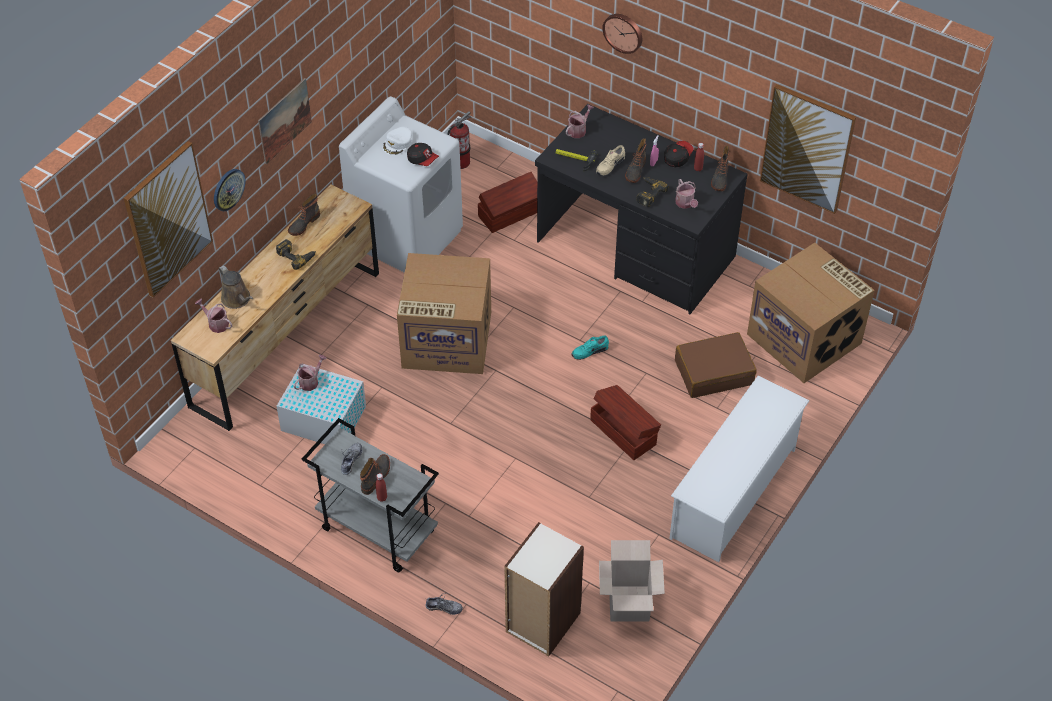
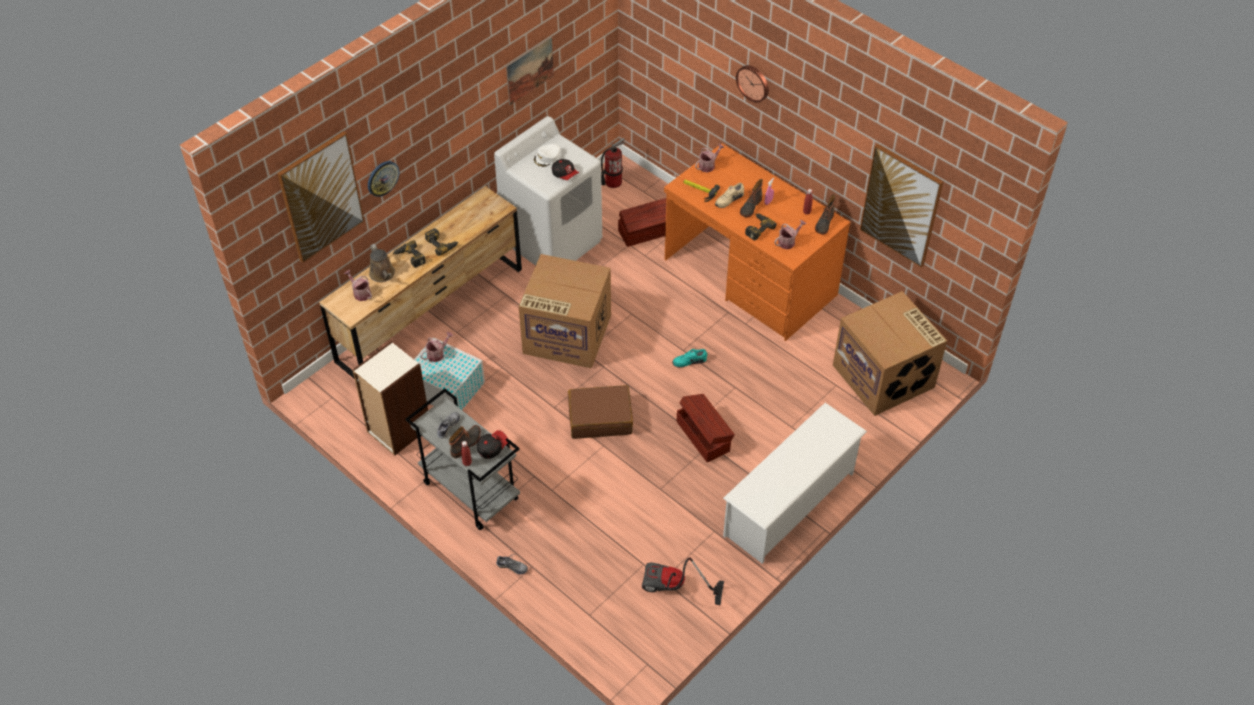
camera: 10 degrees right, 0 degrees up
(263, 276) = (409, 258): none -> power drill
(284, 120) = (441, 125): picture -> picture (529, 70)
(303, 224) = (454, 217): boot -> none
(542, 623) = (594, 593): bookcase -> bookcase (398, 430)
(629, 604) = (674, 588): cardboard box -> vacuum cleaner
(635, 250) = (749, 278): black desk -> orange desk
(677, 157) = (790, 200): cap -> cap (492, 447)
(685, 204) = (788, 241): watering can -> watering can turned 120 degrees counterclockwise
(714, 372) = (795, 394): brown suitcase -> brown suitcase (600, 418)

